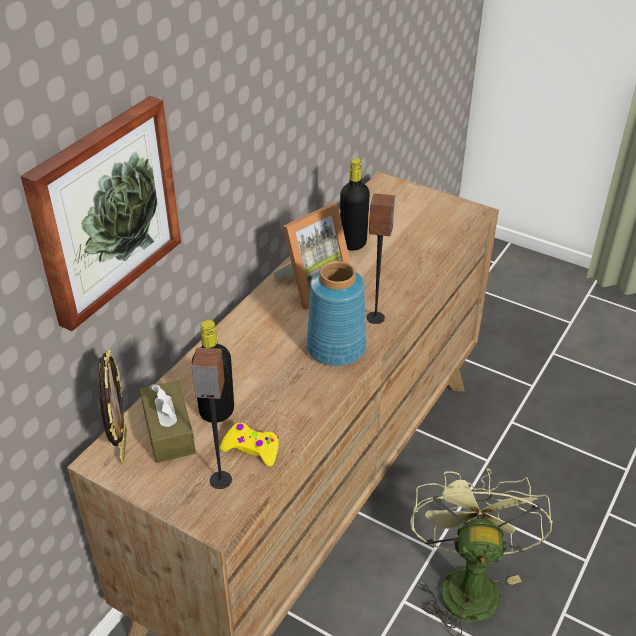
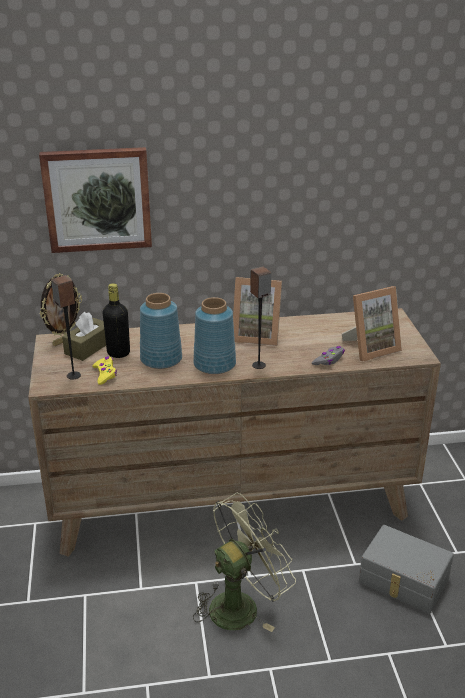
camera: 50 degrees right, 10 degrees down
(276, 383) = (162, 359): none -> blue vase
(353, 243) = (315, 330): black bottle -> none
(420, 267) = (329, 360): none -> grey game controller
(428, 231) = (370, 348): none -> picture frame
(536, 444) = (403, 581): none -> grey storage box

